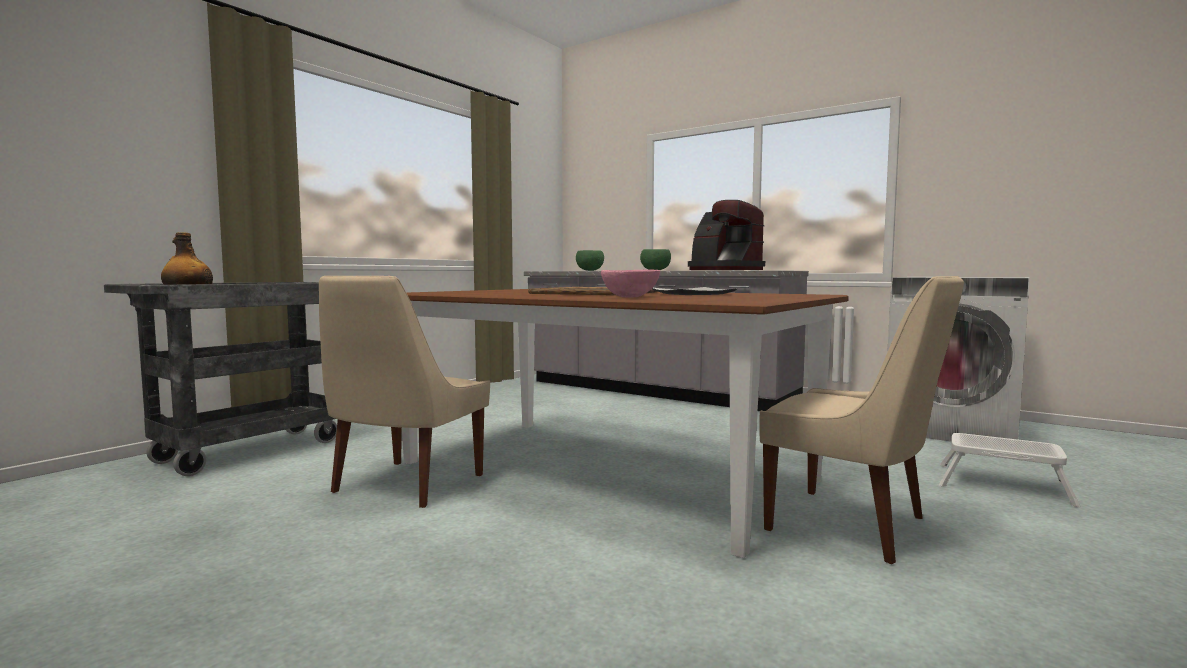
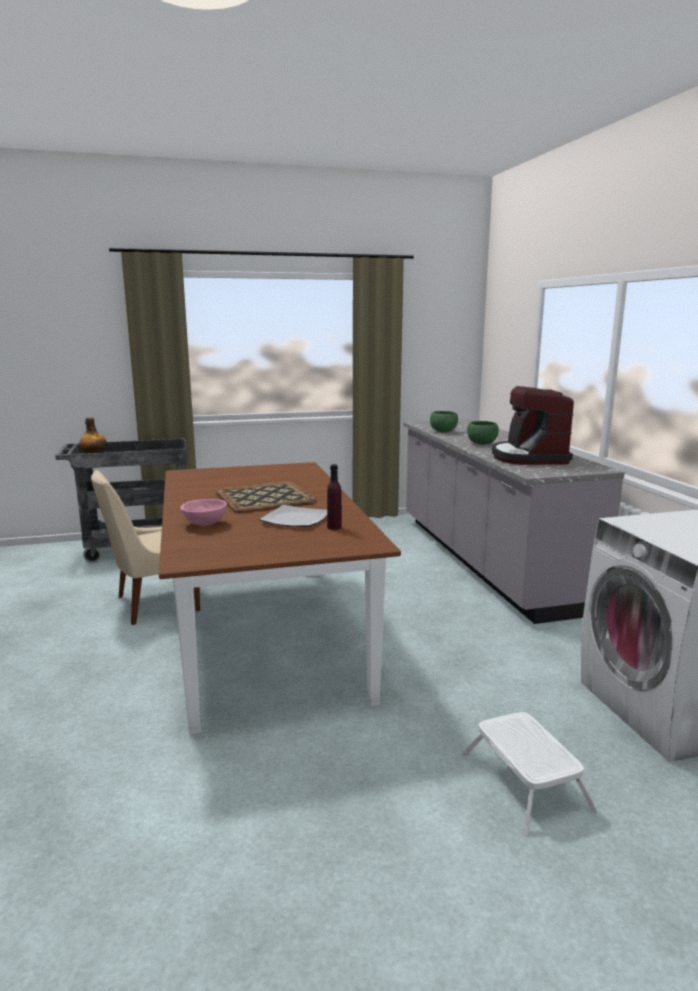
camera: 40 degrees right, 10 degrees up
(745, 294) = (334, 527): none -> purple bottle
(853, 525) = (302, 749): beige chair -> none

